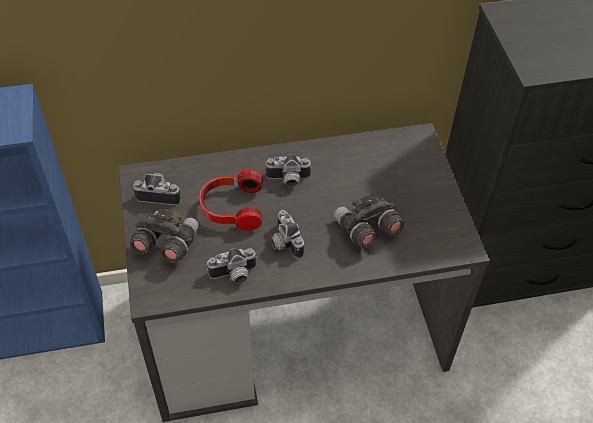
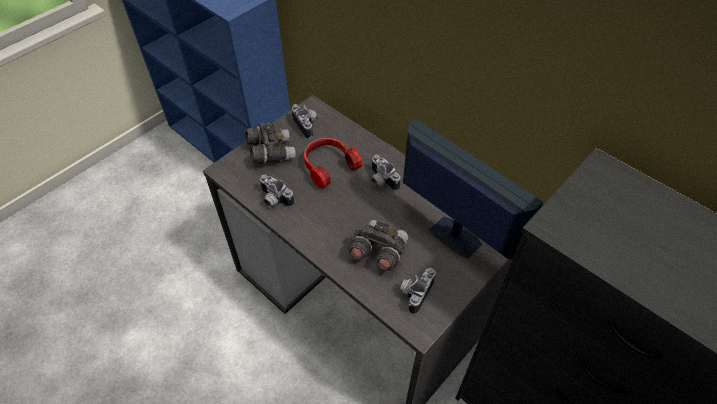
camera: 55 degrees right, 0 degrees up
(283, 242) = (324, 210): camera -> camera (414, 292)
(393, 168) = (454, 236): none -> monitor

